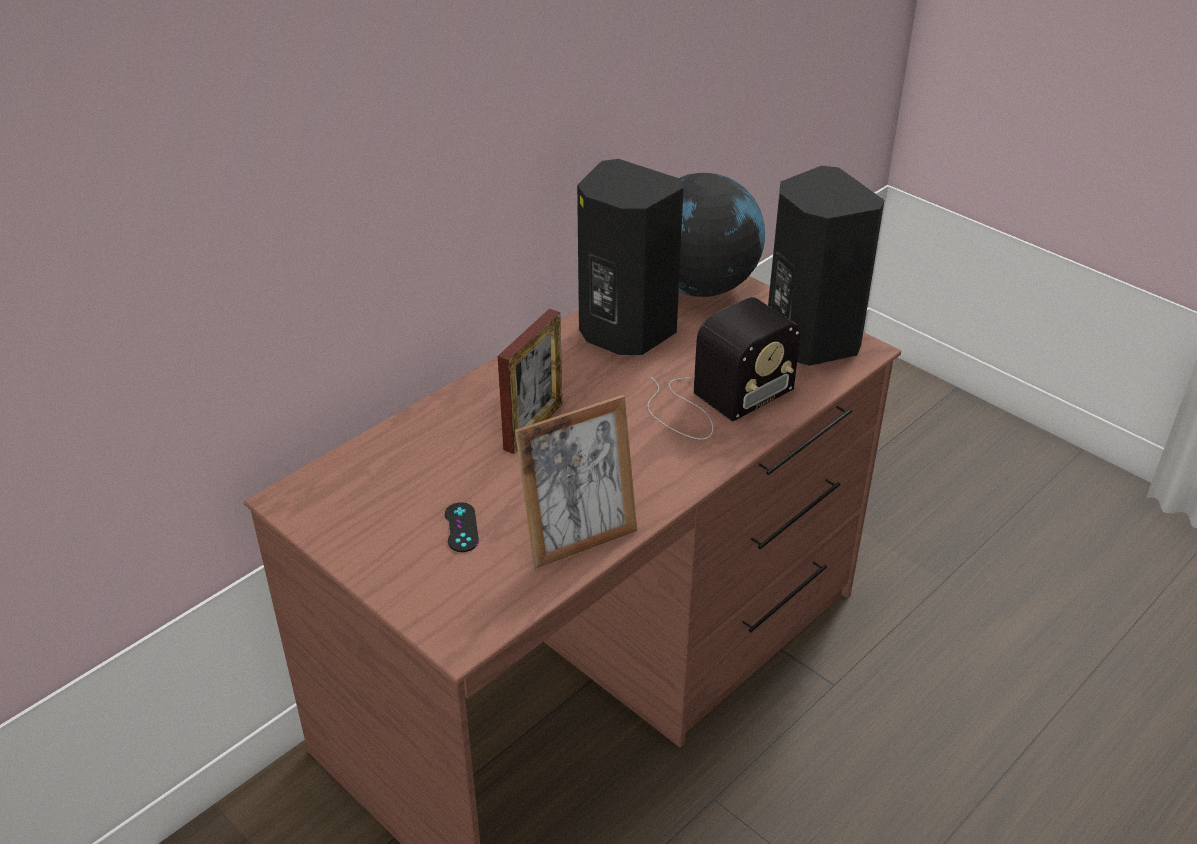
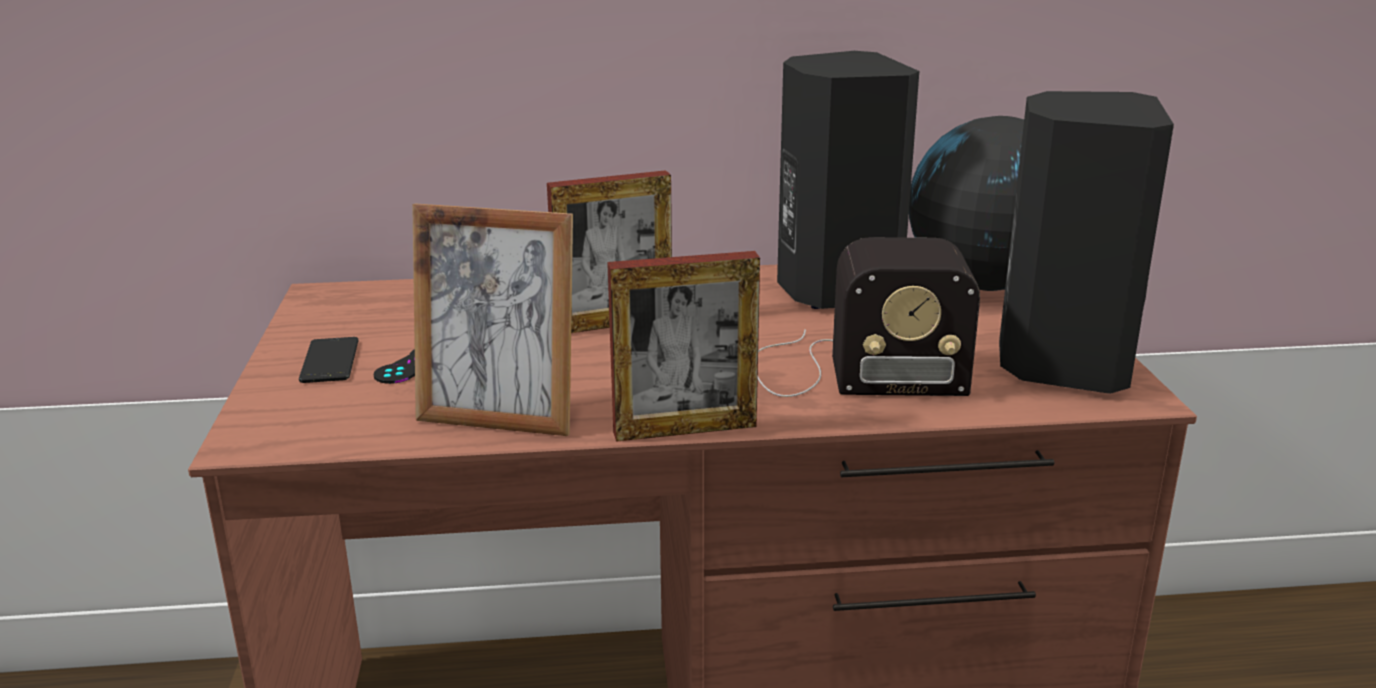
camera: 40 degrees right, 15 degrees down
(401, 553) = (329, 361): none -> phone
(689, 491) = (685, 429): none -> picture frame

